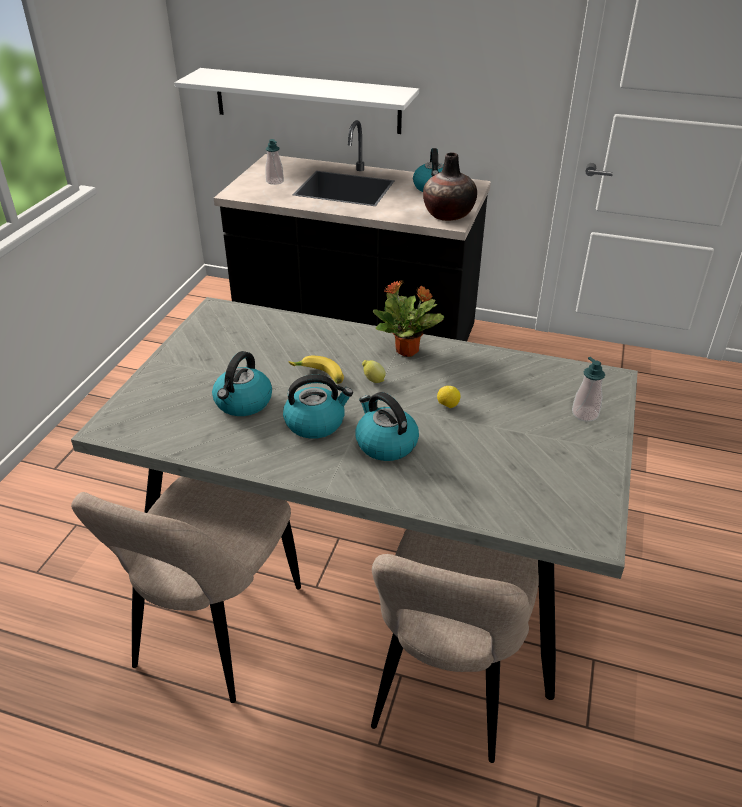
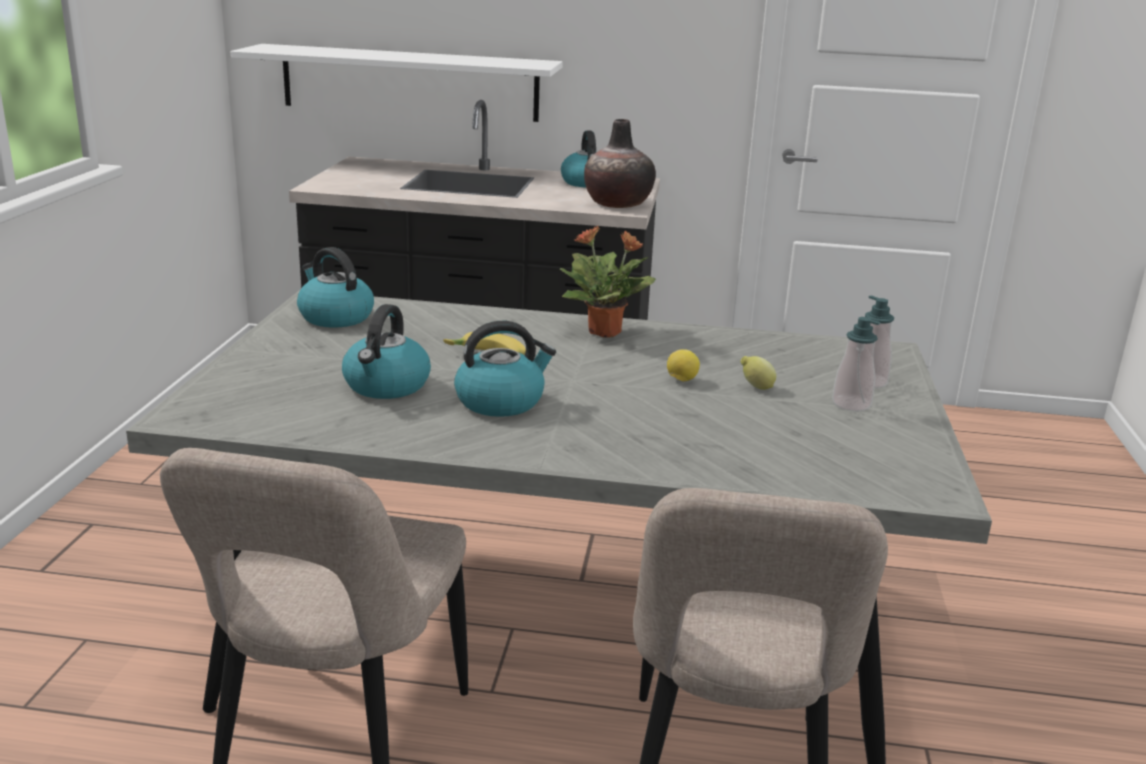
camera: 10 degrees left, 15 degrees down
(275, 181) = (371, 178): soap dispenser -> soap dispenser (851, 404)
(373, 380) = (568, 360): lemon -> lemon (756, 387)
(385, 444) = (609, 418): kettle -> kettle (335, 317)

